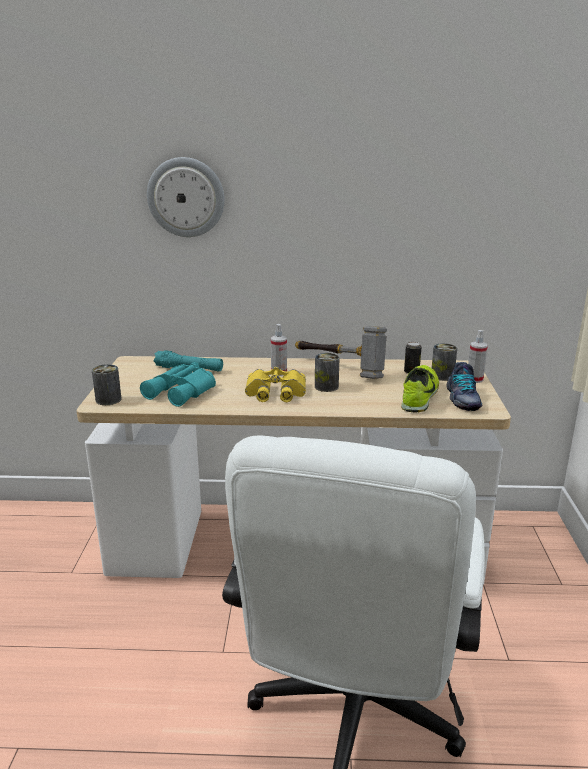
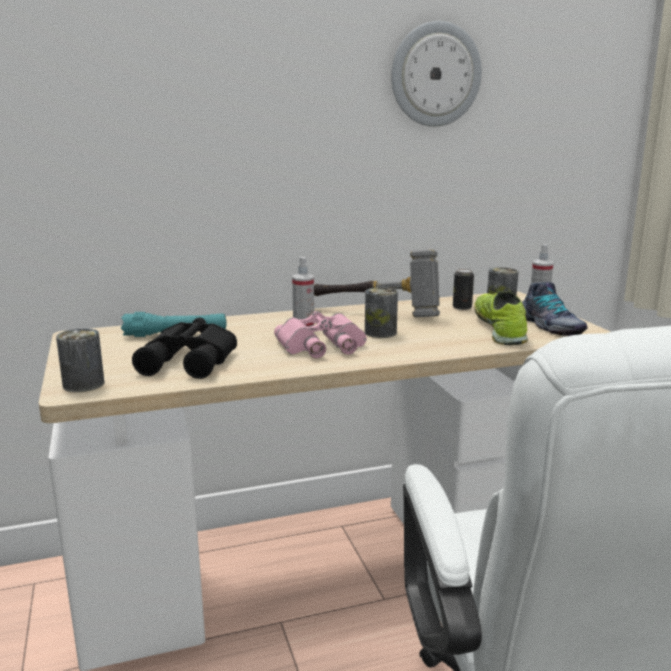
camera: 20 degrees left, 5 degrees down
(182, 391) = (191, 360): turquoise binoculars -> black binoculars
(186, 197) = (150, 90): wall clock -> wall clock (435, 75)
(275, 392) = (322, 346): yellow binoculars -> pink binoculars

